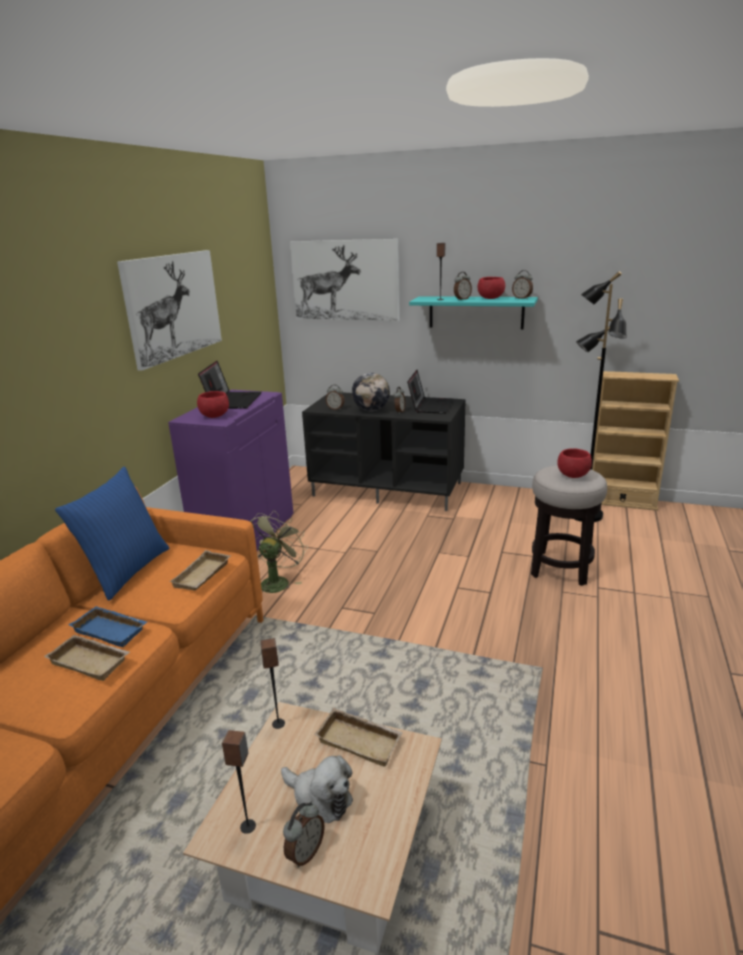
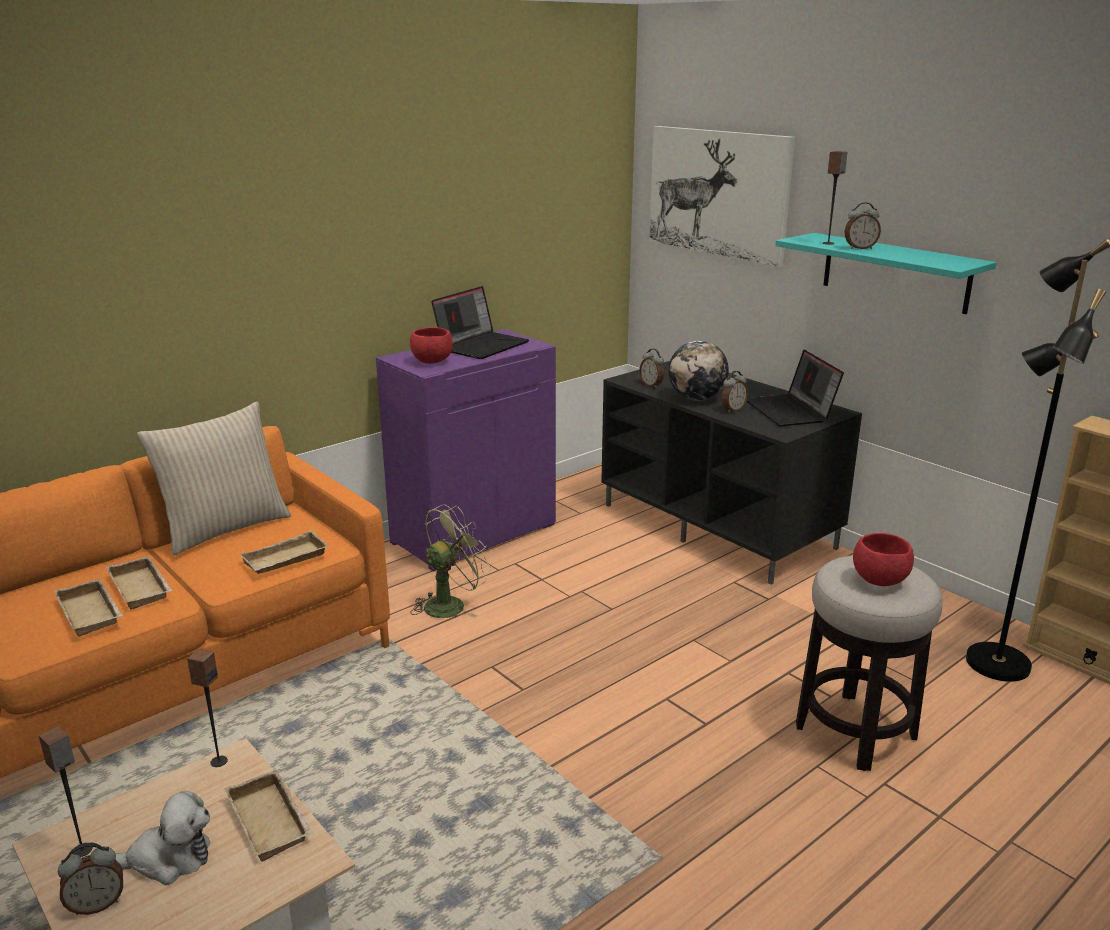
camera: 30 degrees right, 0 degrees up
(112, 630) = (143, 588): blue tray -> beige tray
(126, 571) = (225, 528): blue pillow -> beige pillow
(173, 306) = (416, 207): picture -> none
(319, 798) = (167, 859): plush toy -> plush toy turned 75 degrees counterclockwise
(430, 406) = (791, 411): laptop -> laptop turned 120 degrees clockwise
(490, 298) = (908, 253): red bowl -> none
(522, 298) = (960, 261): alarm clock -> none

